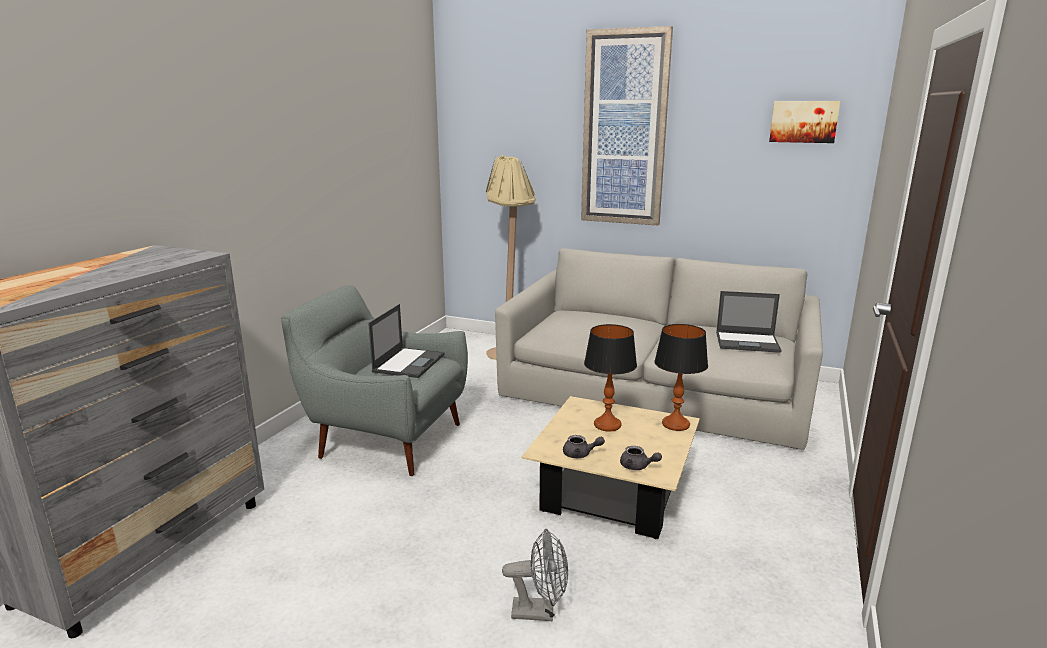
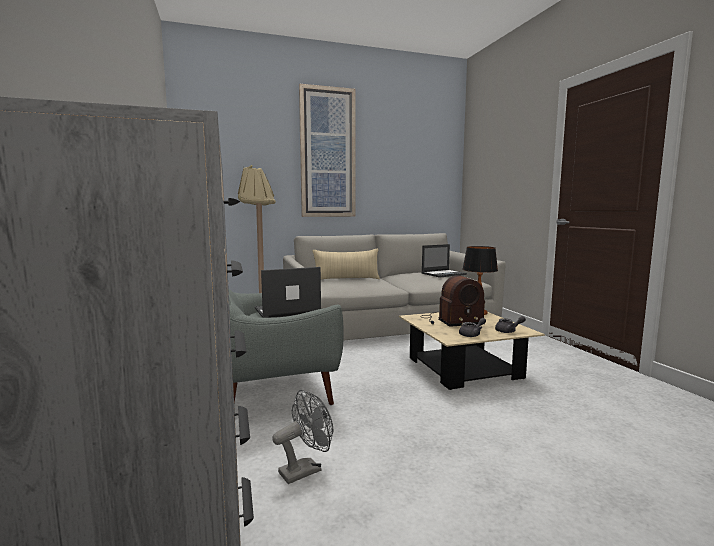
camera: 40 degrees left, 10 degrees down
(409, 363) = (286, 311): laptop -> laptop turned 90 degrees counterclockwise
(540, 612) = (555, 435): grey fan -> grey fan (305, 469)
(591, 322) = (346, 279): none -> beige pillow
(608, 425) = (450, 321): table lamp -> radio
(803, 121) = (428, 151): picture -> none

